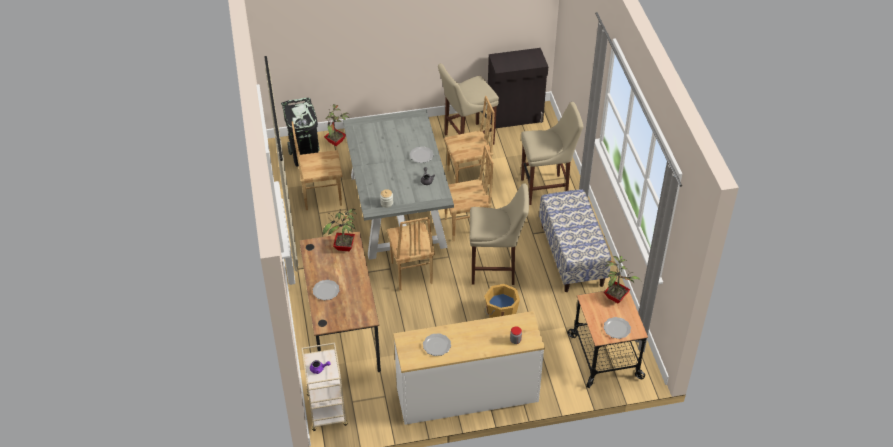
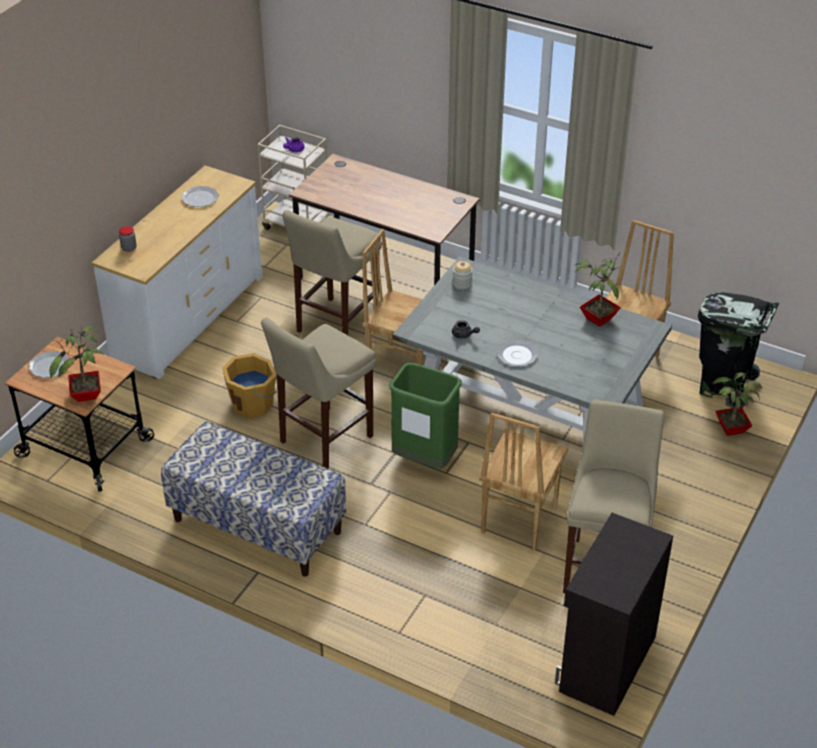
camera: 130 degrees right, 5 degrees down
(325, 291) = (380, 183): plate -> none
(344, 248) = (427, 221): potted plant -> potted plant (597, 318)
(467, 227) = (424, 459): brown chair -> green trash can
(547, 189) = (403, 587): beige stool -> beige stool (335, 326)

